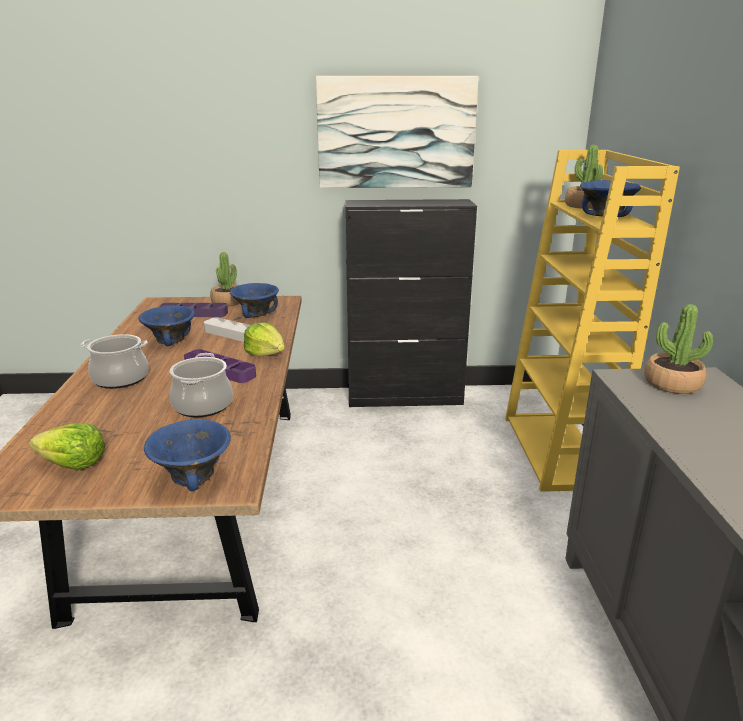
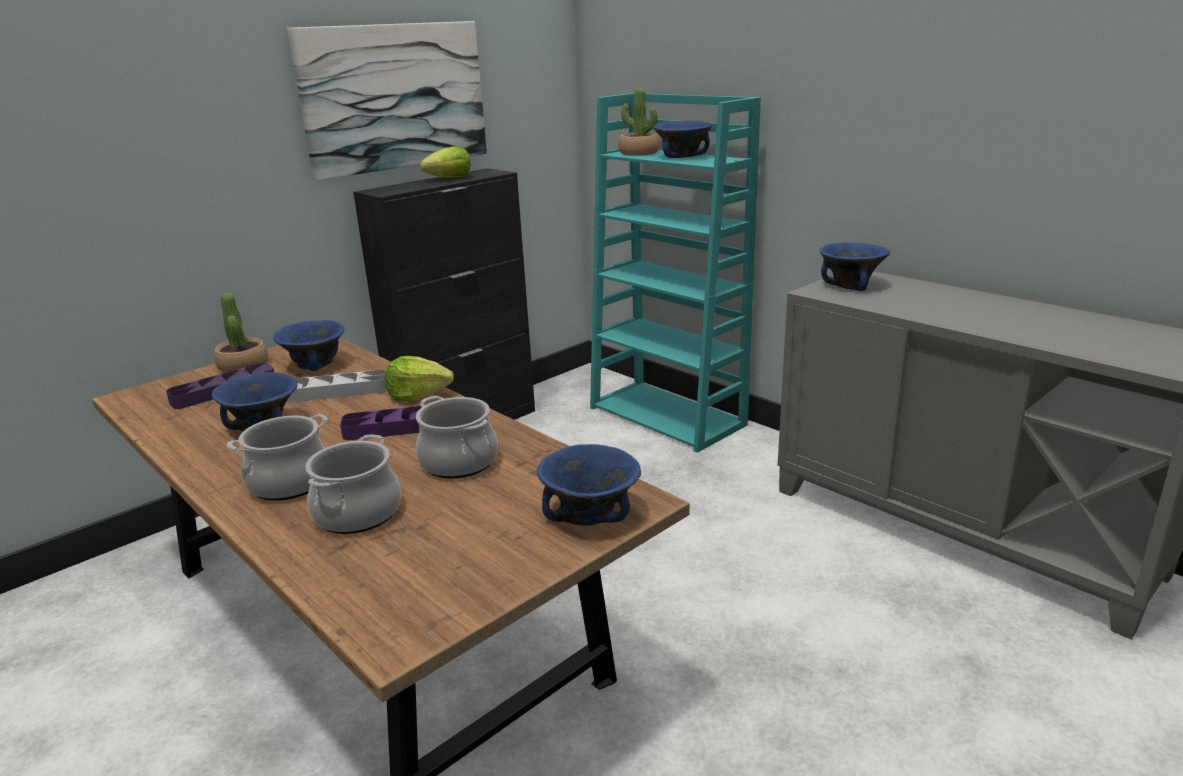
camera: 40 degrees left, 0 degrees up
(73, 464) = (435, 569): lettuce -> lettuce (449, 178)
(109, 411) = (358, 514): none -> cooking pot
(557, 451) = (668, 416): yellow bookcase -> turquoise bookcase
(672, 384) = (851, 285): potted plant -> blue bowl

